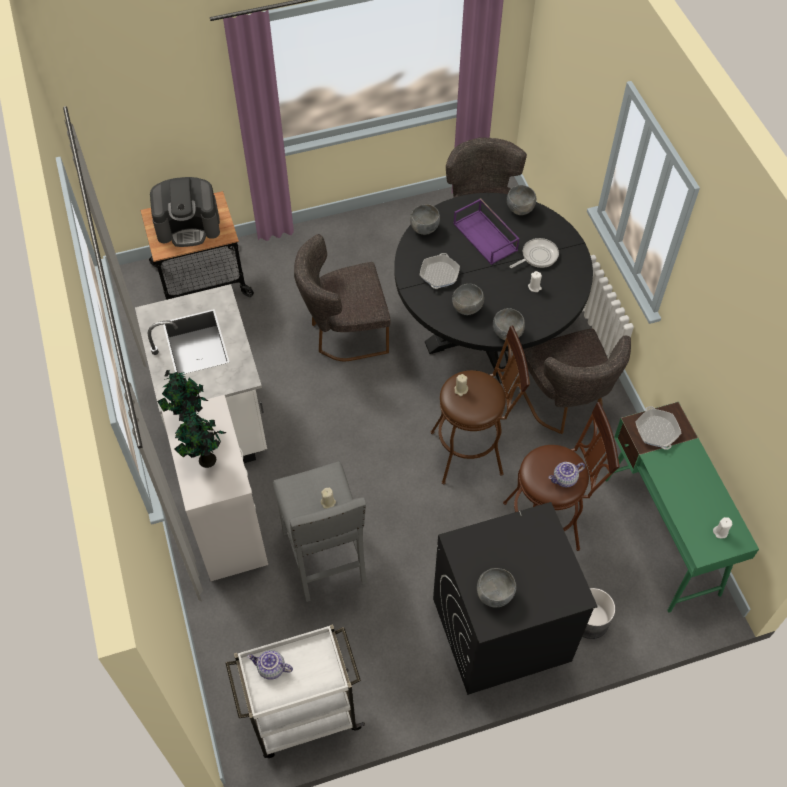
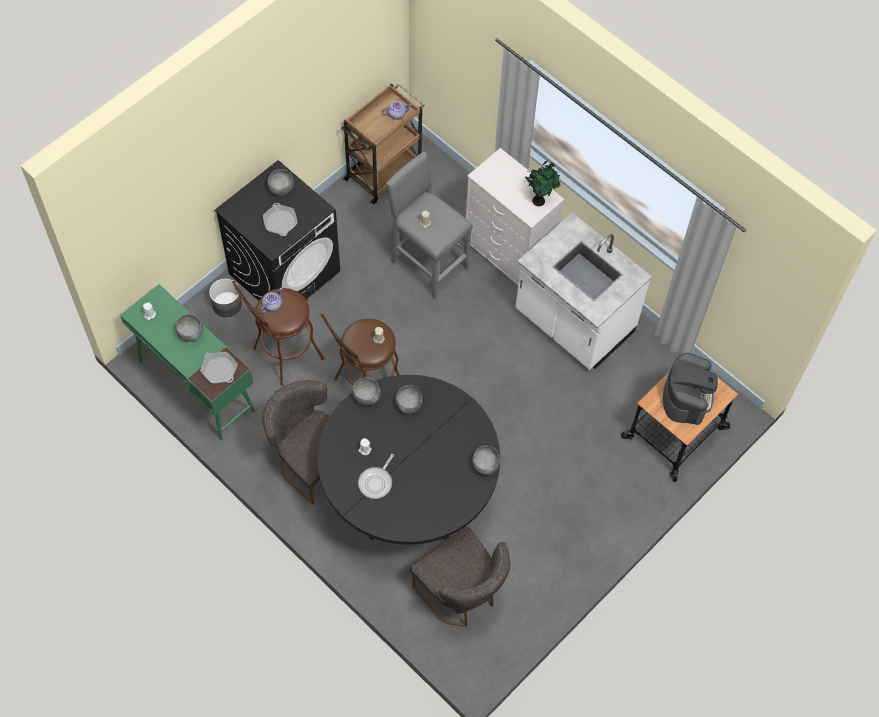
camera: 150 degrees right, 5 degrees up
(188, 226) = (686, 397): coffee machine -> coffee machine turned 135 degrees clockwise
(205, 460) = (510, 181): potted plant -> none
(303, 715) = (384, 171): white cart -> brown cart
(344, 333) = (524, 440): grey chair -> none
(439, 274) = (448, 426): frying pan -> frying pan (280, 222)
(486, 237) = (429, 481): purple tray -> none
(520, 209) = (415, 526): grey bowl -> grey bowl (190, 334)

